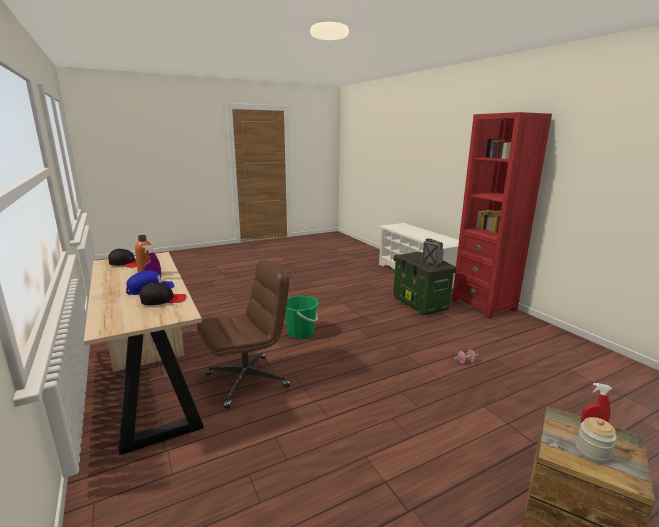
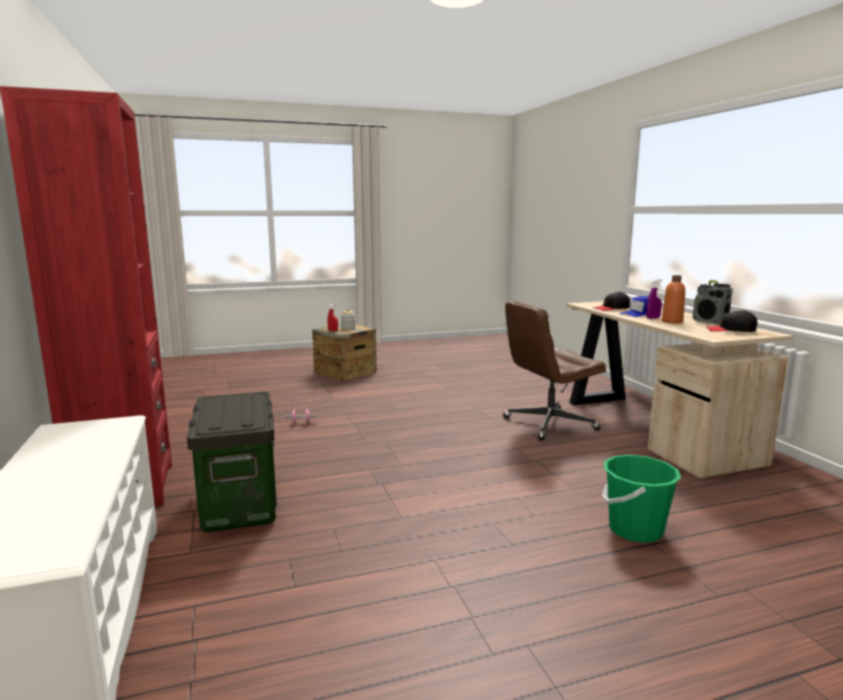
camera: 170 degrees left, 5 degrees down
(301, 333) = (493, 464): green bucket -> green bucket (635, 529)
(431, 262) = (230, 402): radio -> radio (710, 322)

